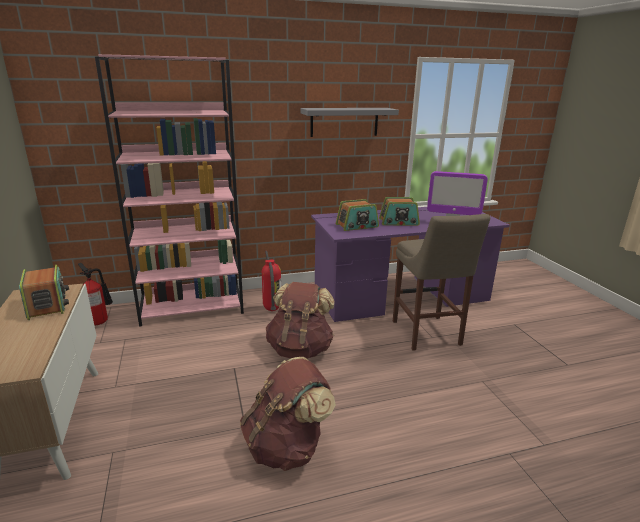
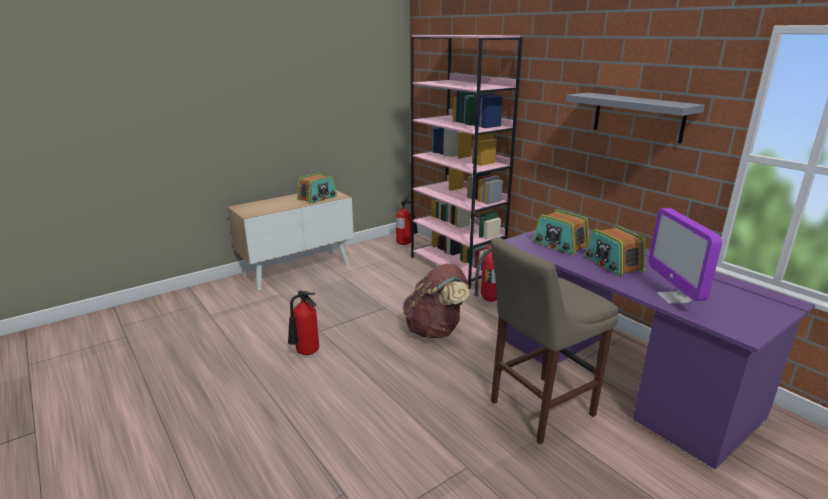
camera: 70 degrees right, 0 degrees up
(287, 447) = (306, 353): brown backpack -> fire extinguisher

